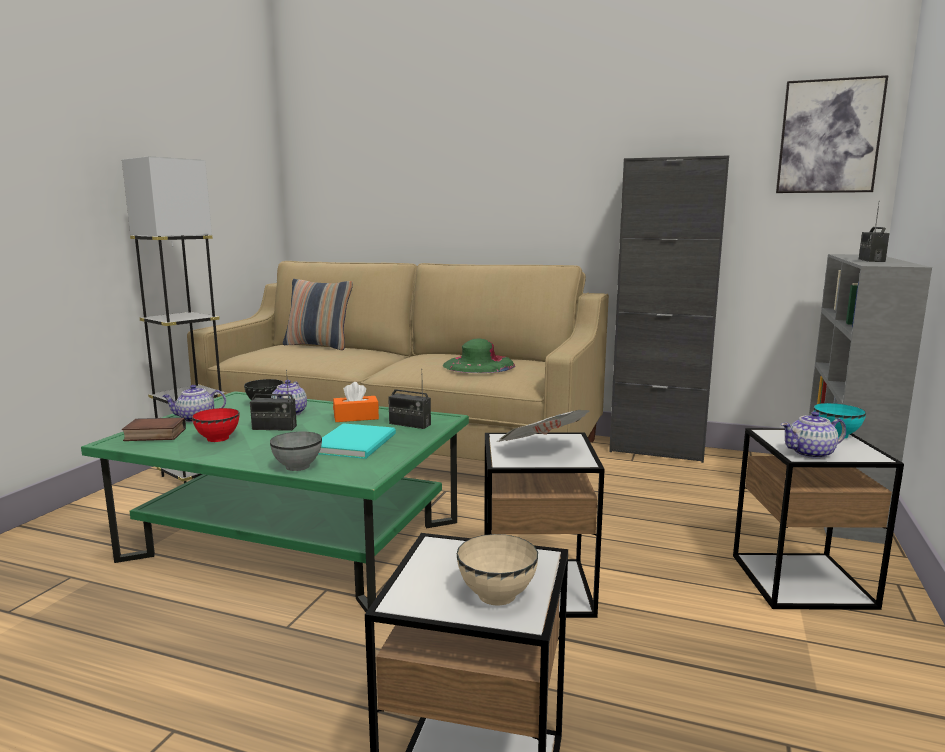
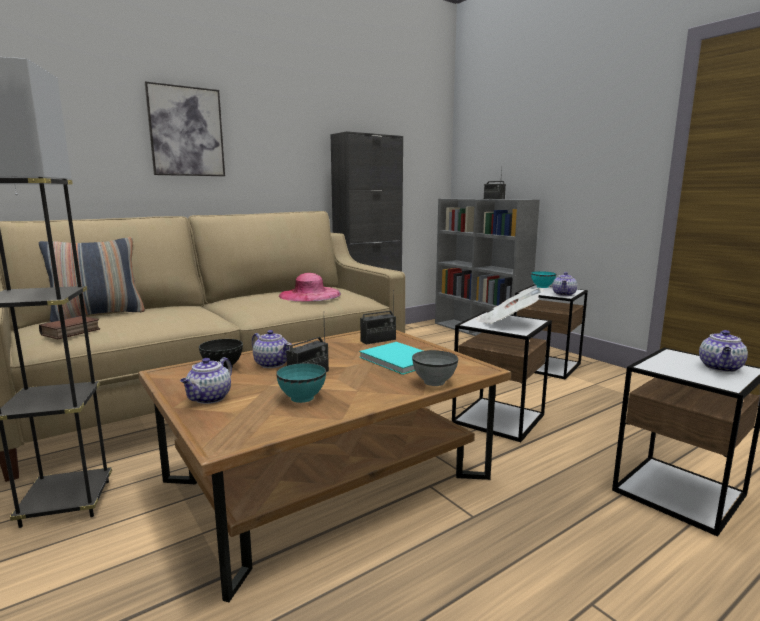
camera: 55 degrees left, 0 degrees up
(153, 435) = (238, 422): book -> book (71, 332)
(217, 438) = (301, 398): red bowl -> turquoise bowl
(296, 540) = (327, 479): green coffee table -> brown coffee table
(356, 417) = (331, 349): orange tissue box -> none
(479, 365) = (309, 295): green hat -> pink hat
(496, 595) = (721, 368): beige bowl -> teapot
(829, 137) = (426, 130): picture -> picture (186, 131)

